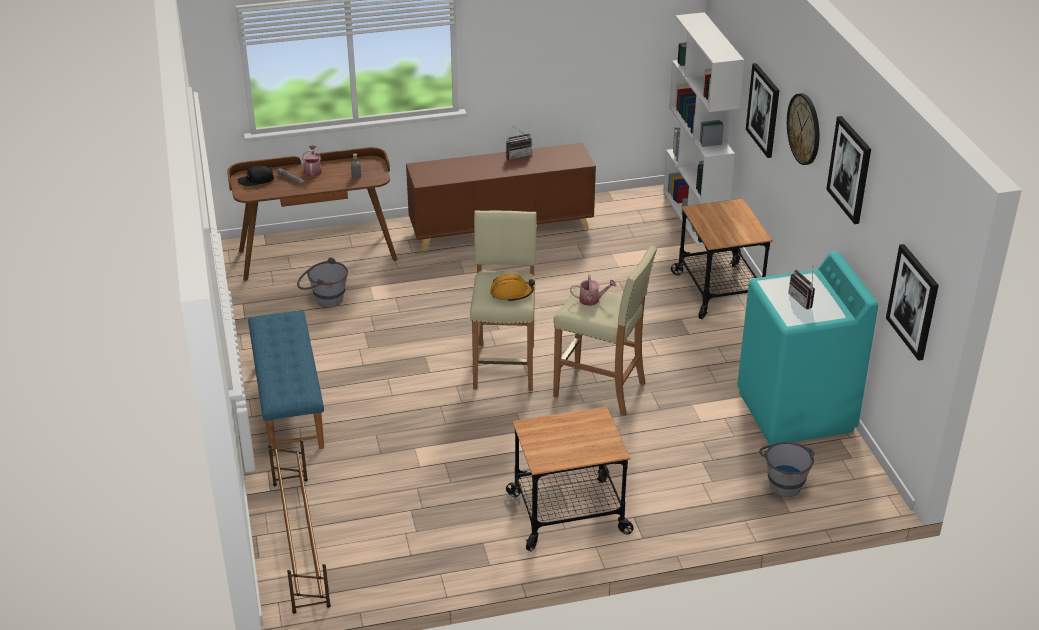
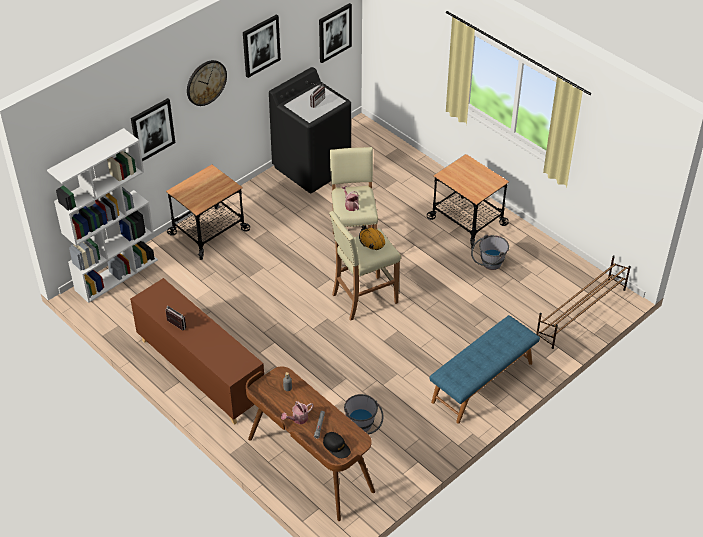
camera: 120 degrees left, 10 degrees up
(783, 482) = (376, 156): grey bucket -> grey bucket (488, 264)
(795, 411) = (312, 167): turquoise washing machine -> black washing machine

